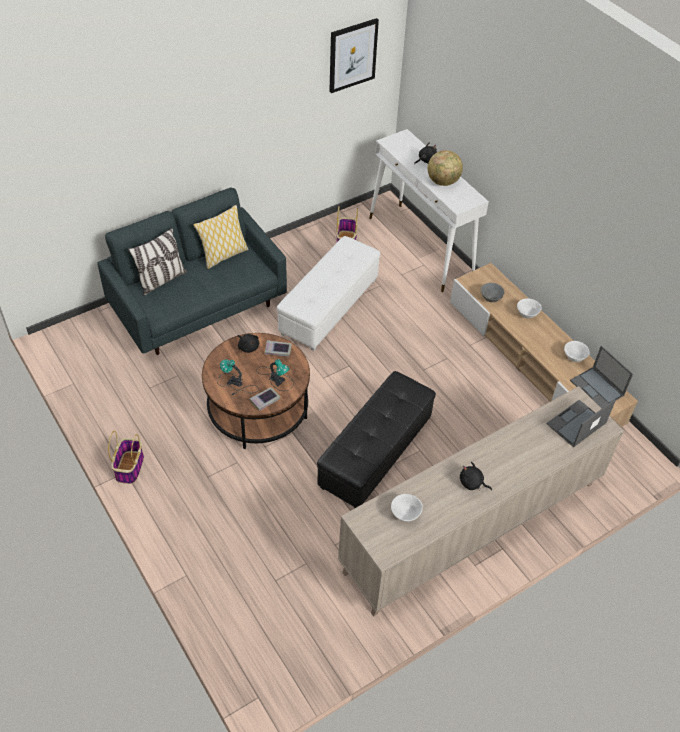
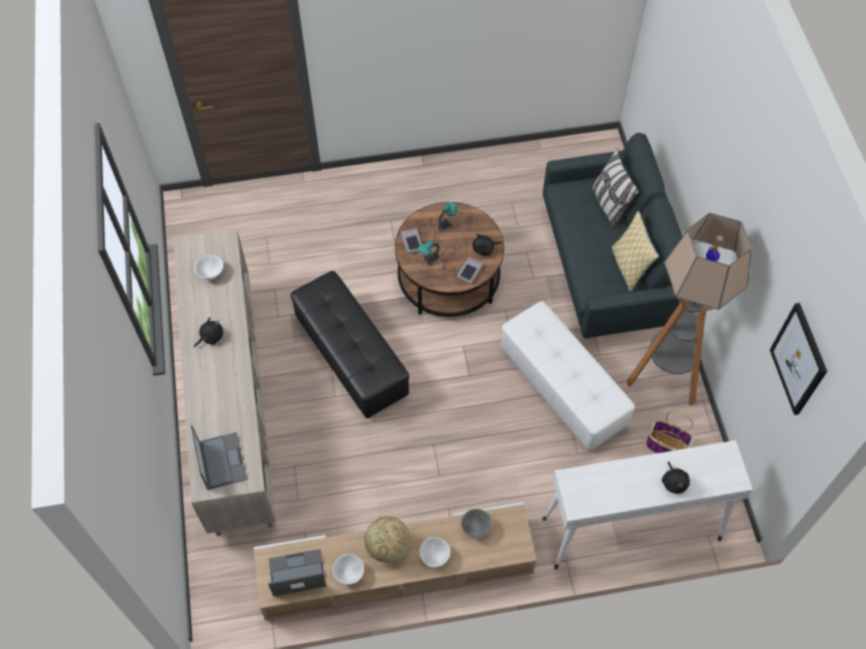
camera: 115 degrees right, 10 degrees up
(129, 467) = (427, 168): basket -> none
(289, 253) = (664, 377): none -> floor lamp
(443, 182) = (623, 483): globe -> globe (387, 547)

